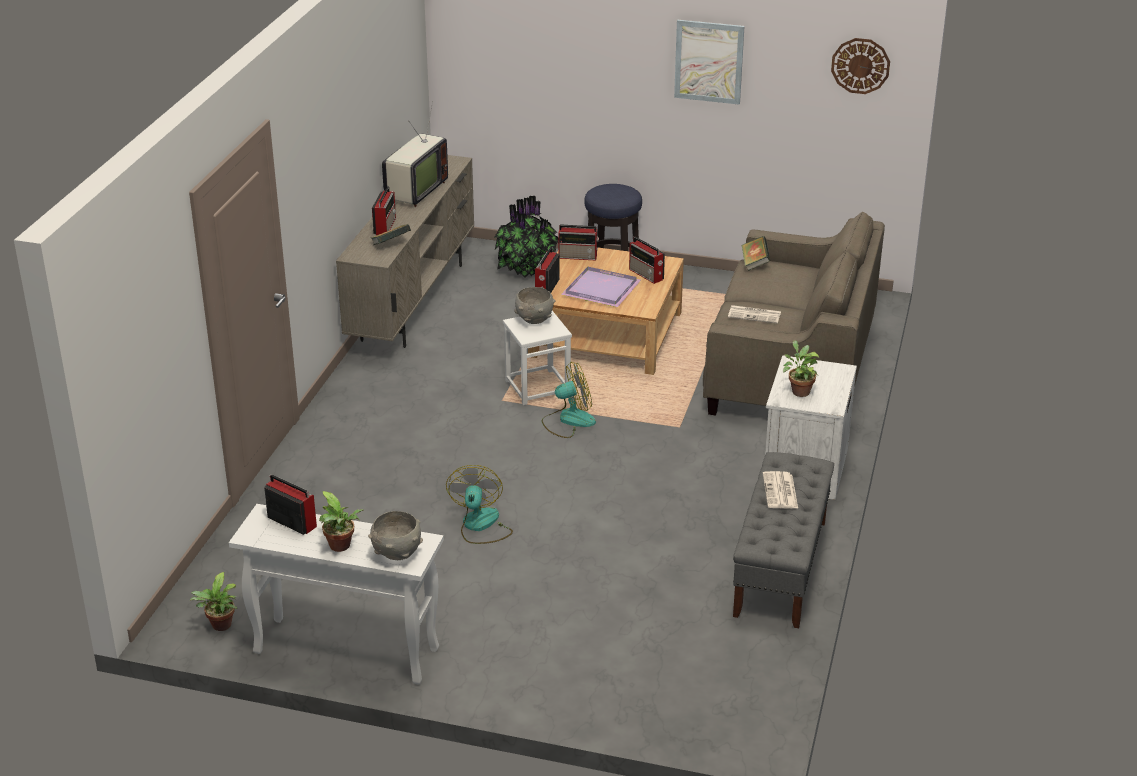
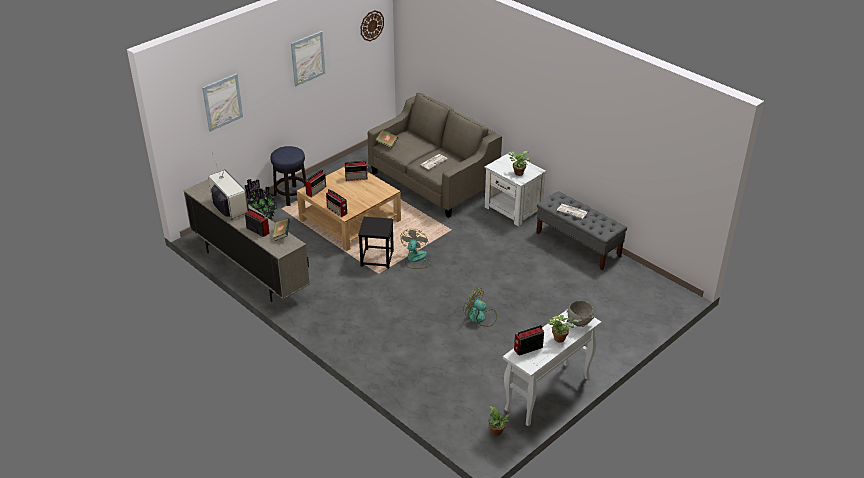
camera: 60 degrees left, 5 degrees up
(534, 57) = (222, 102): none -> picture
(534, 321) = (369, 225): grey bowl -> none
(537, 387) = (377, 258): white stool -> black stool
(600, 289) = (355, 195): purple tray -> none

